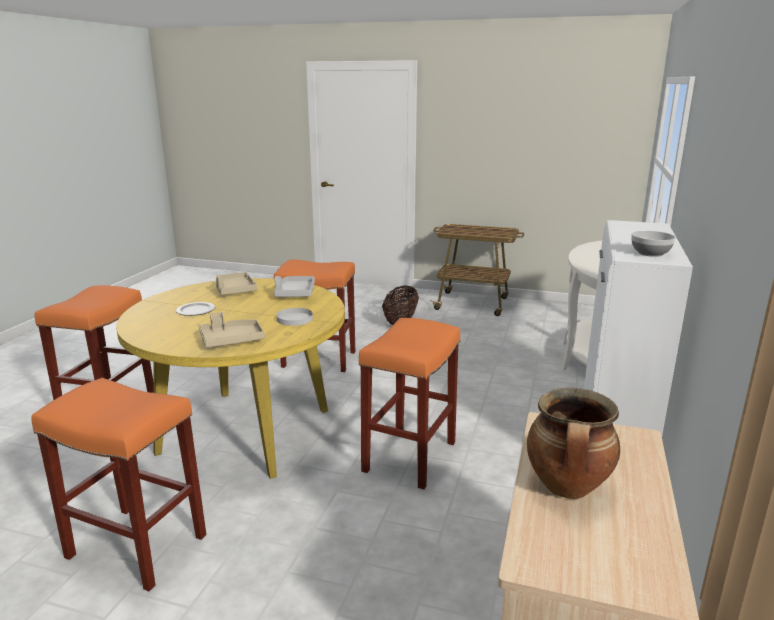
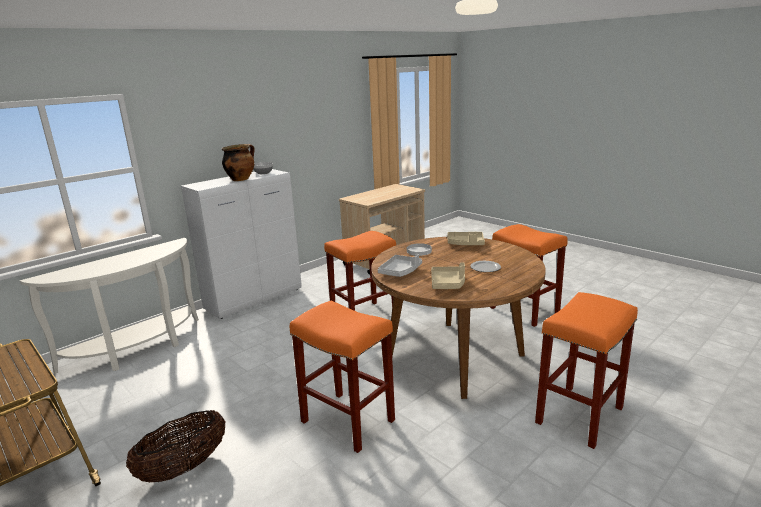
camera: 150 degrees left, 0 degrees up
(245, 430) = (455, 356): yellow dining table -> brown dining table
(568, 488) = (388, 194): cooking pot -> cooking pot (241, 179)

